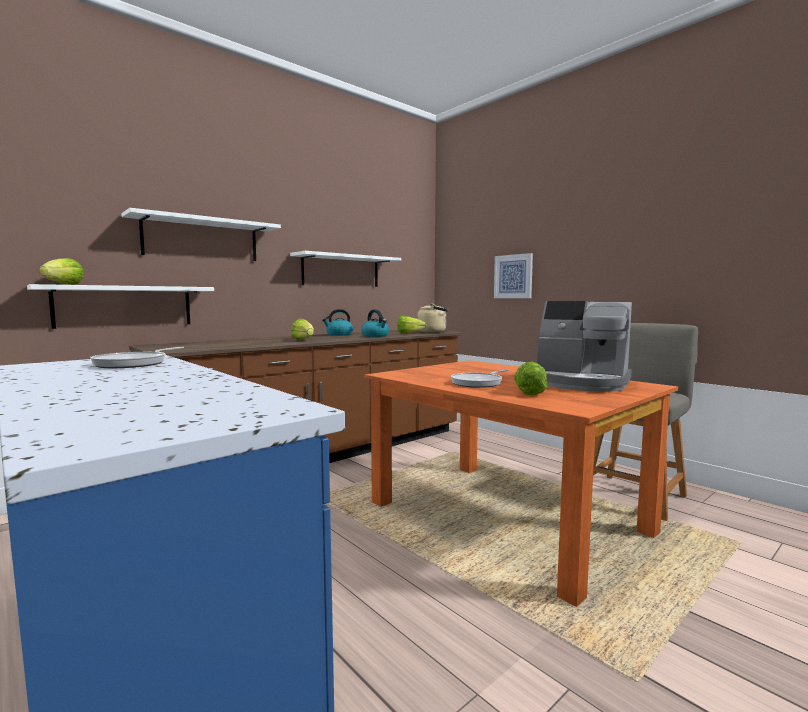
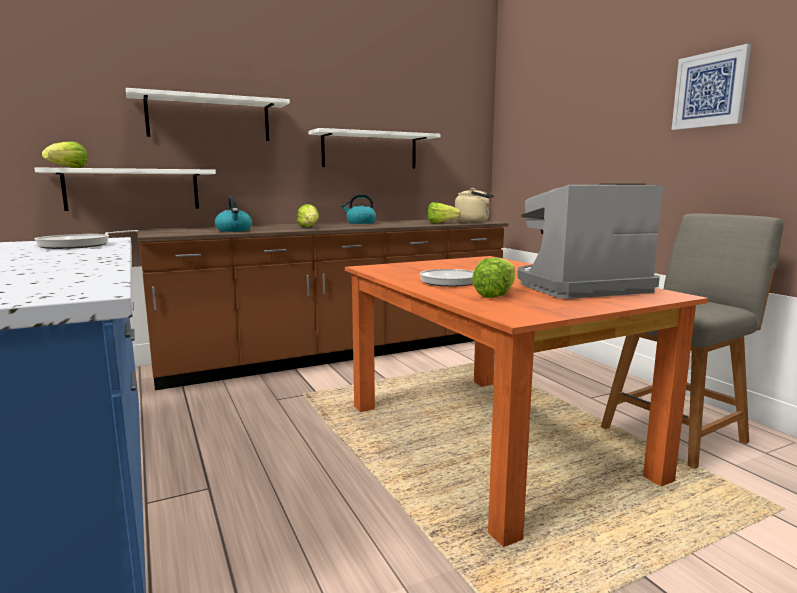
camera: 15 degrees right, 5 degrees up
(375, 335) = (397, 224): kettle -> kettle (234, 230)
(513, 276) = (574, 154): picture -> picture (710, 90)
(580, 383) = (579, 287): coffee machine -> coffee machine turned 120 degrees clockwise

